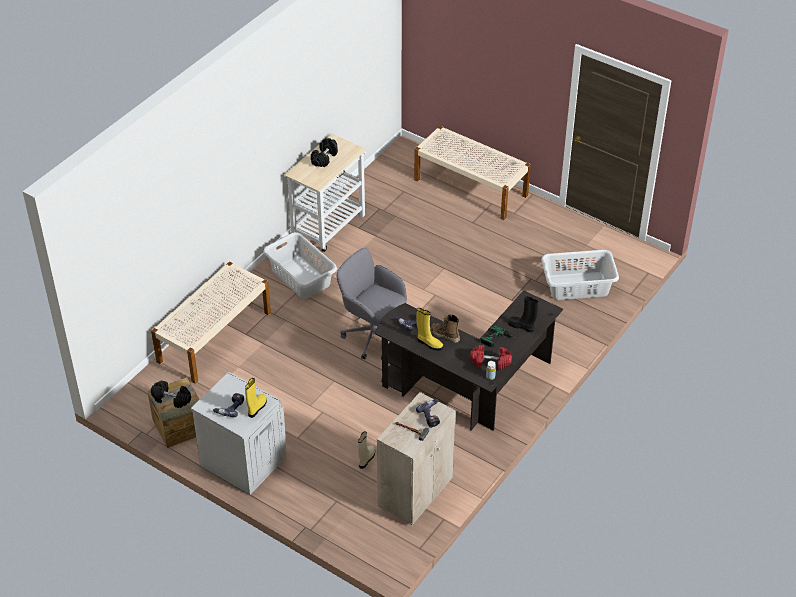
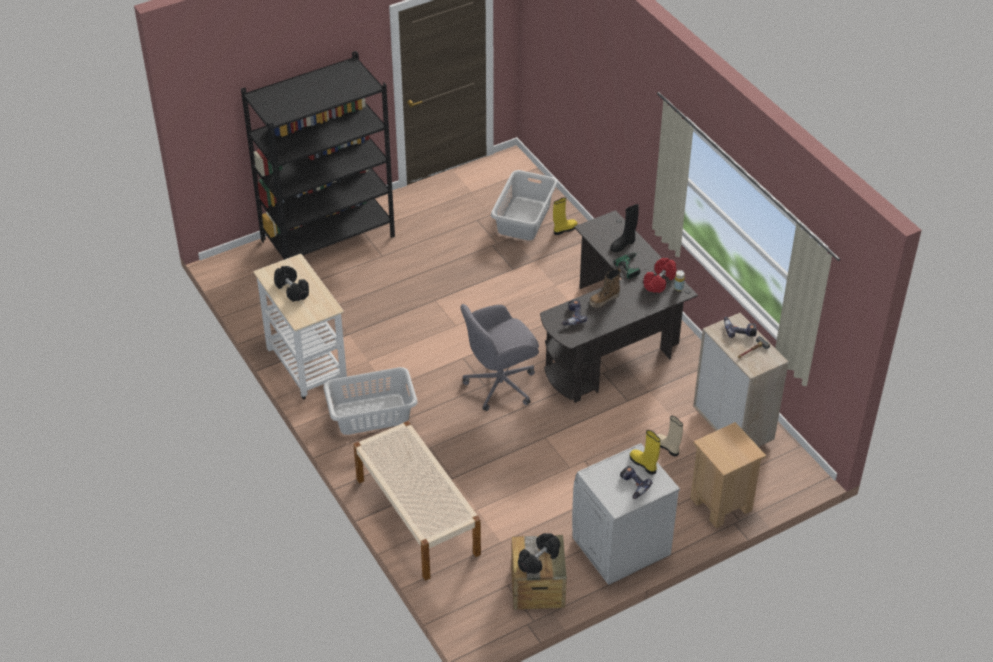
camera: 65 degrees left, 0 degrees up
(322, 511) = (719, 504): none -> beige nightstand
(429, 343) = (609, 314): yellow boot -> yellow boot (564, 229)
(471, 187) = (328, 238): beige bench -> black bookcase

